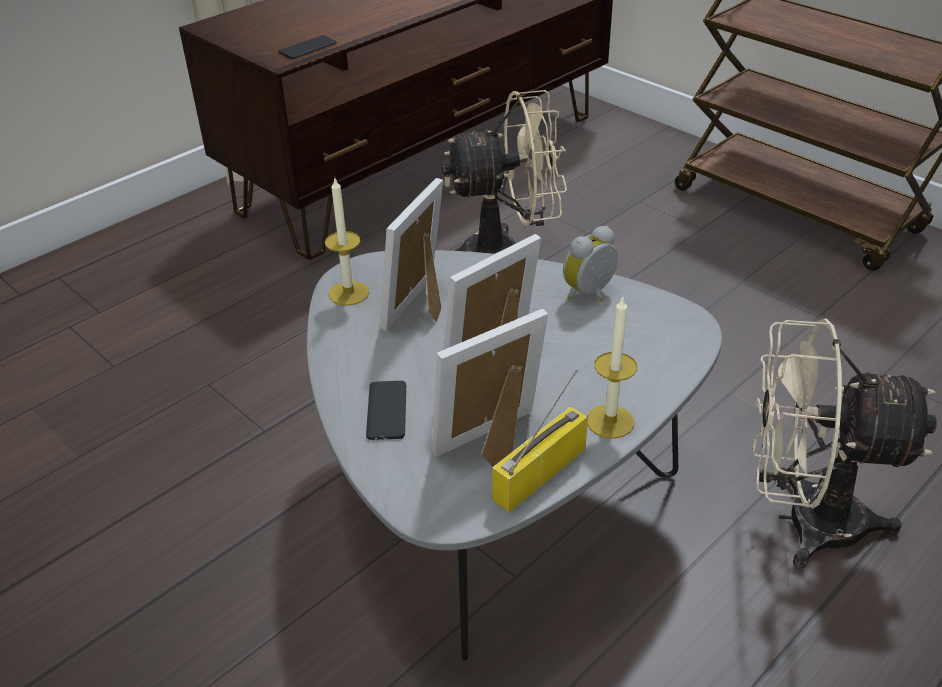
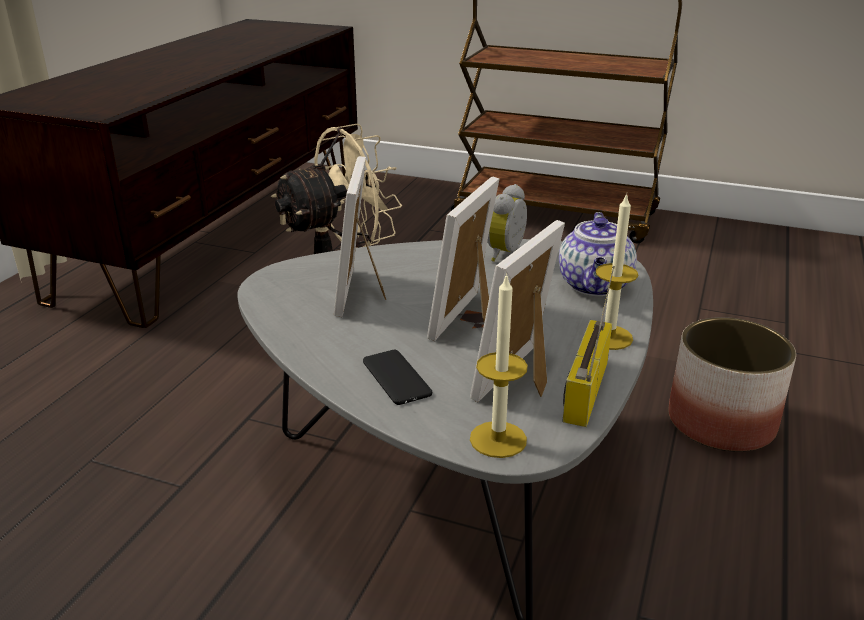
camera: 25 degrees left, 10 degrees down
(307, 48) = (124, 104): phone -> none
(348, 293) = (278, 296): candle -> candle (498, 439)
(647, 356) = (595, 286): none -> teapot
(802, 521) = (722, 423): beige fan -> planter

